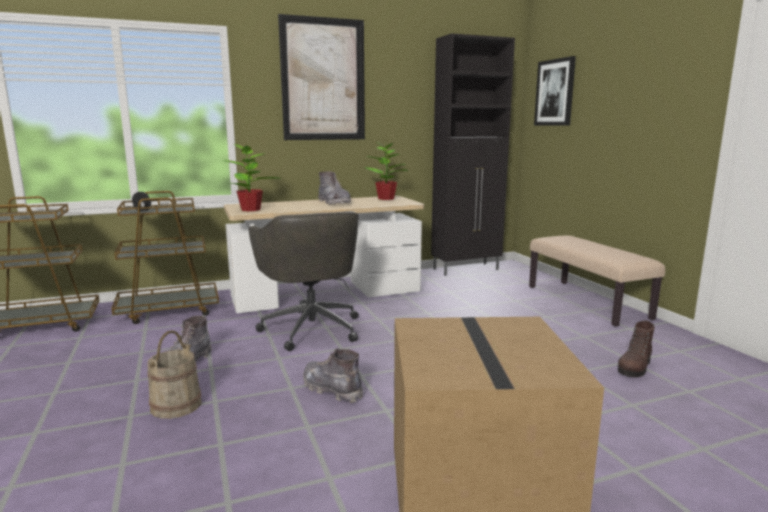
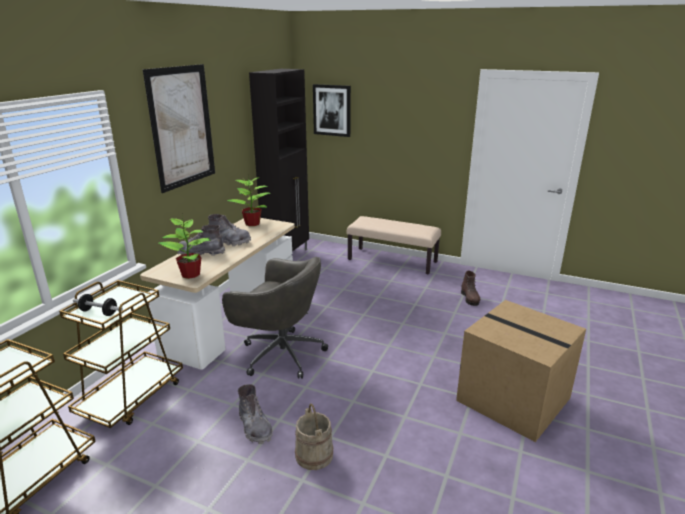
camera: 45 degrees left, 10 degrees up
(332, 389) = (375, 388): grey boot -> grey boot (201, 253)

